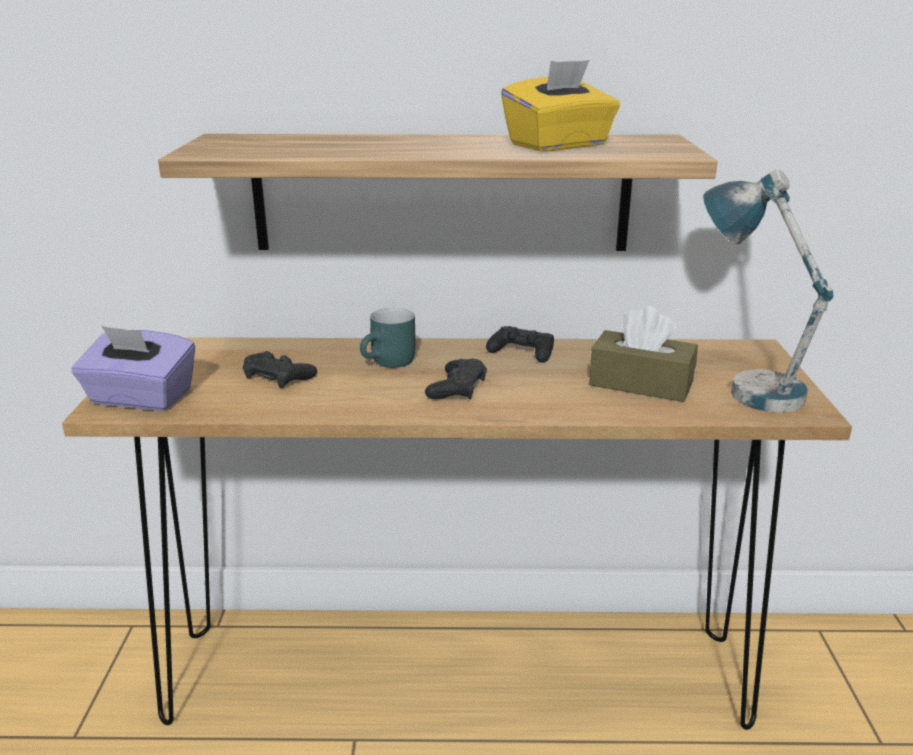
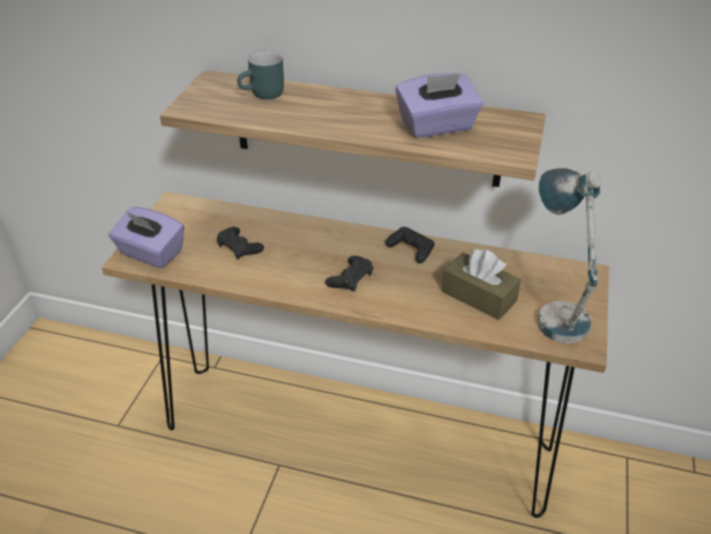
camera: 15 degrees right, 15 degrees up
(390, 363) = (316, 246): turquoise mug -> turquoise mug (264, 95)
(559, 145) = (437, 126): yellow tissue box -> purple tissue box

